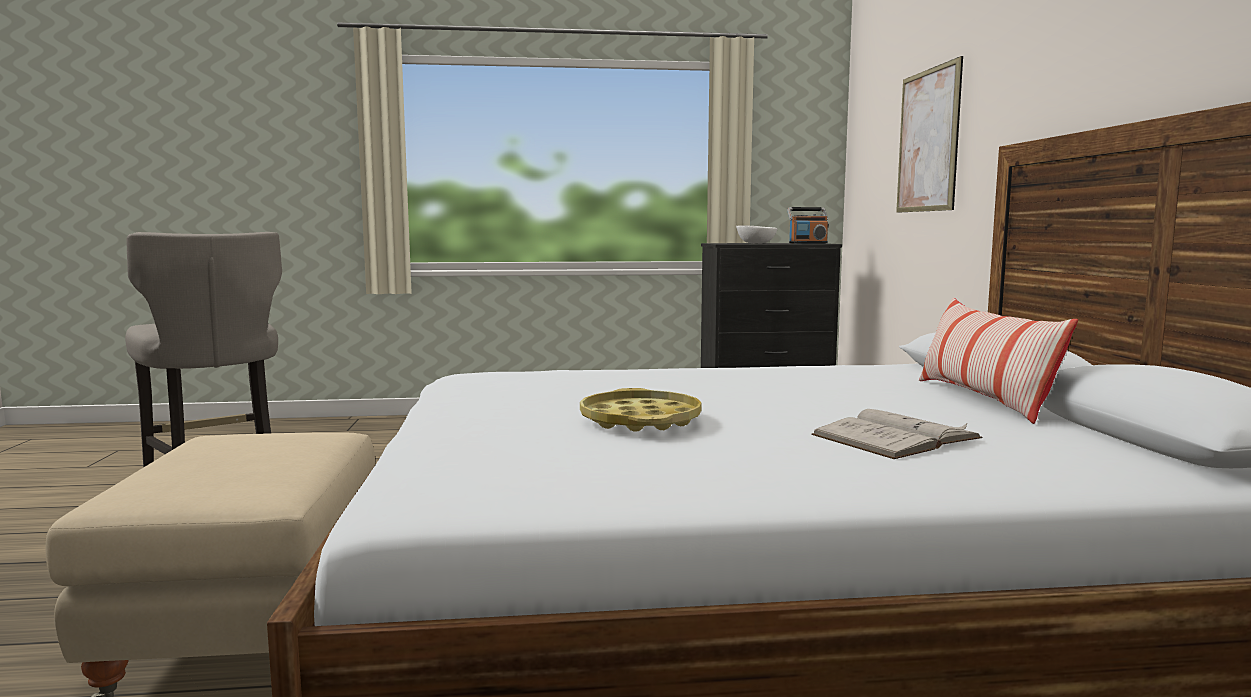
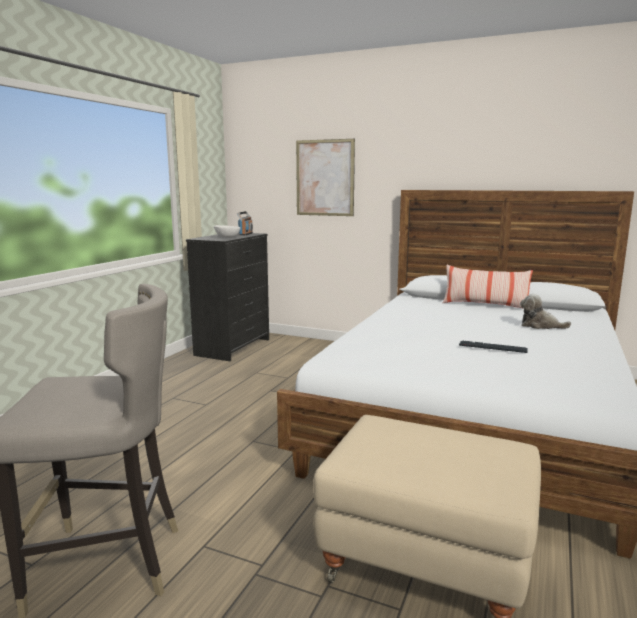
camera: 60 degrees left, 5 degrees up
(640, 420) = (492, 348): yellow tray -> keyboard
(895, 436) = (540, 326): white book -> plush toy

